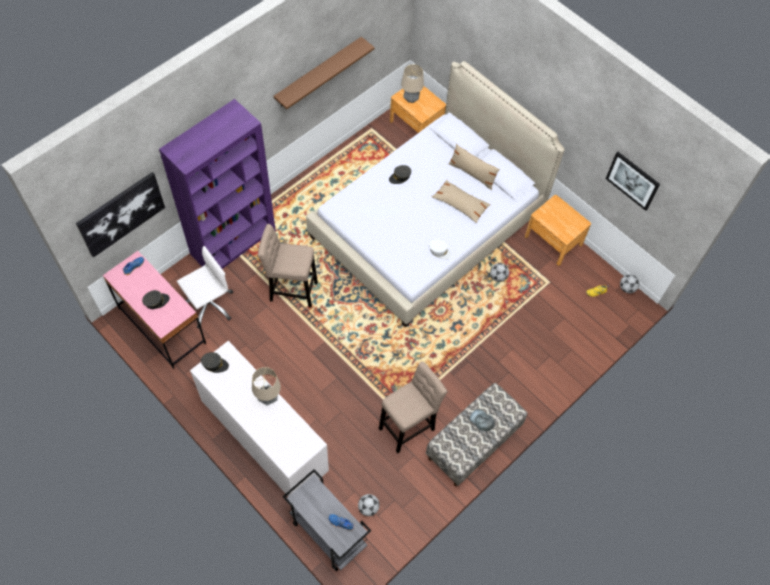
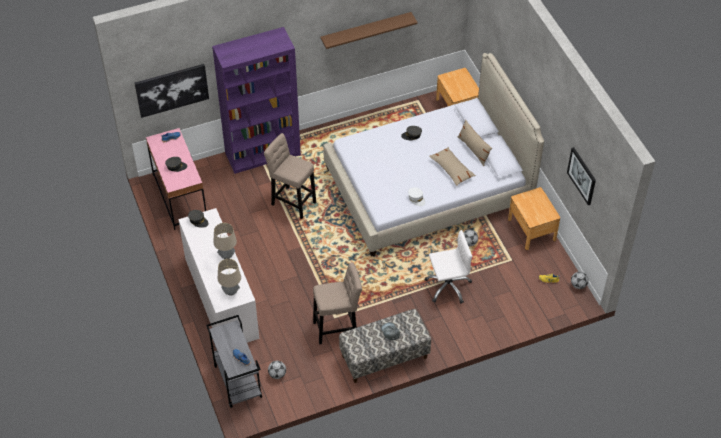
camera: 25 degrees right, 10 degrees down
(209, 305) = (222, 193): white office chair -> white office chair (448, 286)
(411, 99) = (453, 81): table lamp -> table lamp (231, 291)

